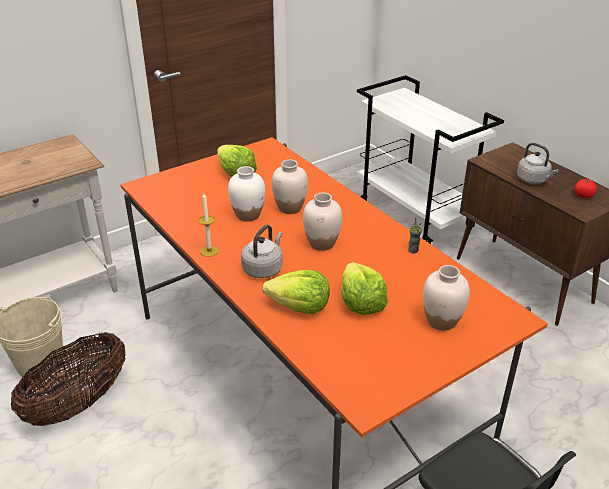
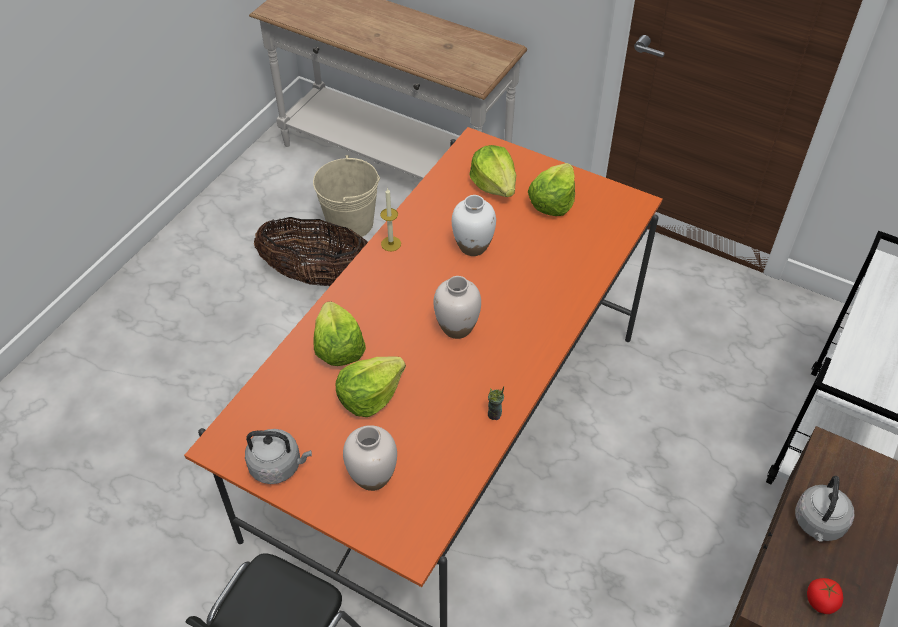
camera: 65 degrees right, 15 degrees up
(194, 190) = (494, 184): none -> lettuce
(263, 268) = (385, 296): grey kettle -> grey kettle (278, 466)
(290, 208) = (510, 275): white vase -> none

